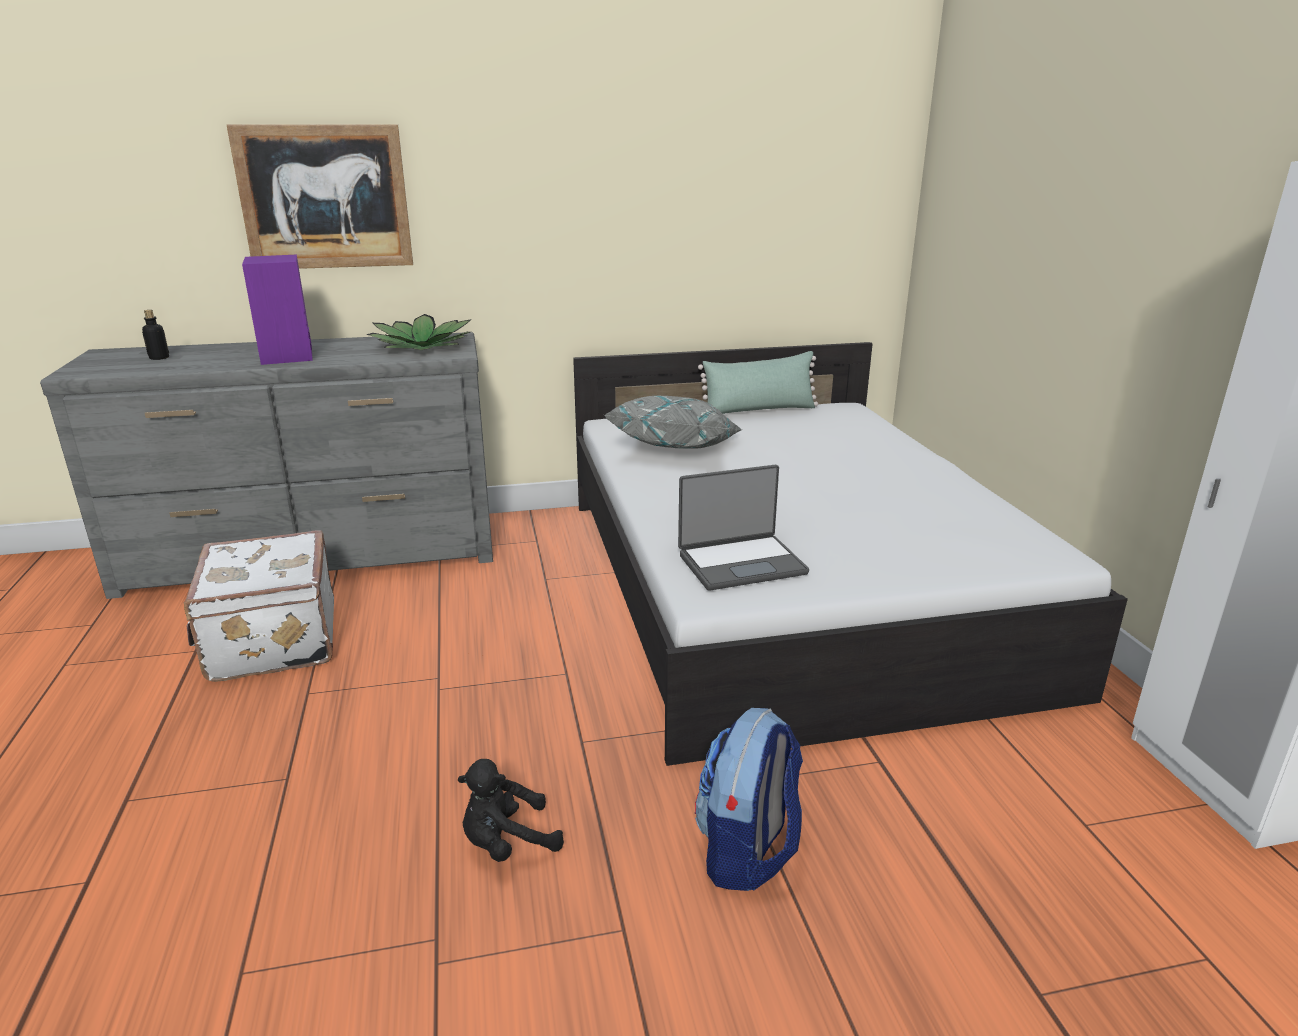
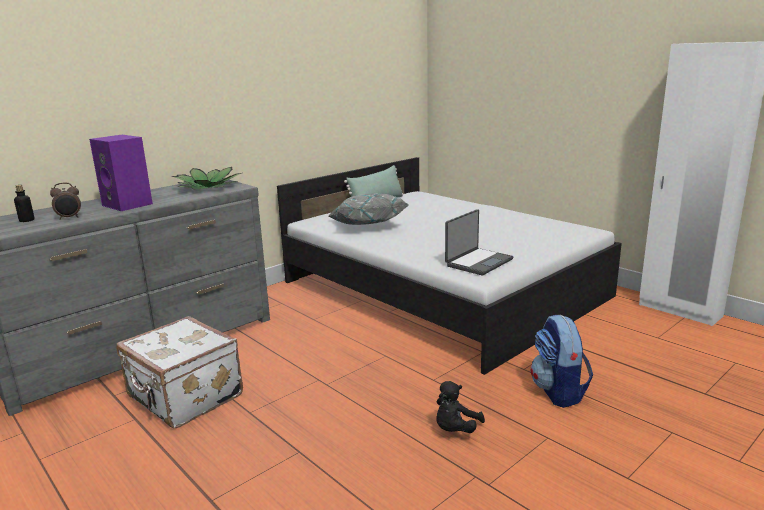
camera: 30 degrees left, 5 degrees down
(198, 363) = (69, 218): none -> alarm clock
(325, 197) = (119, 96): picture -> none

